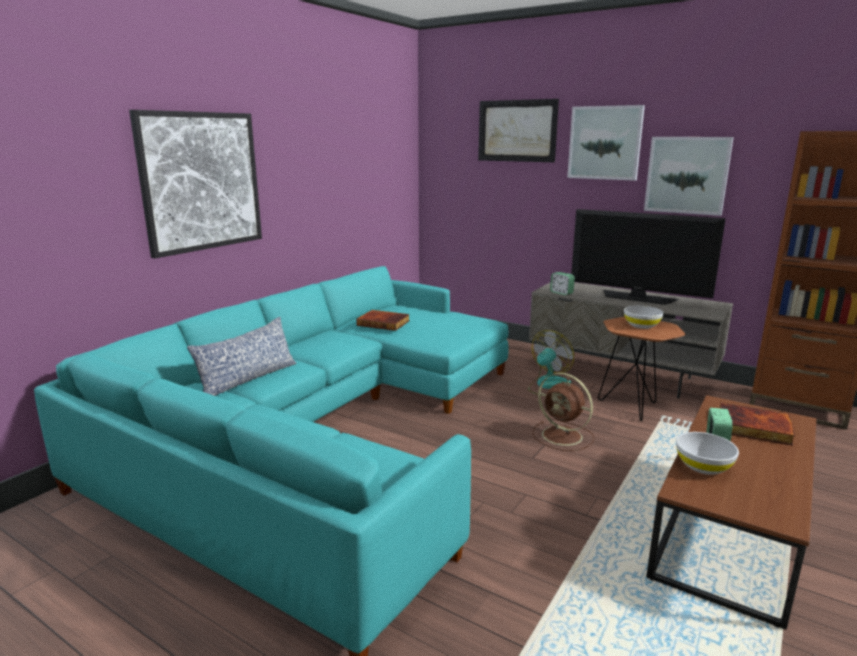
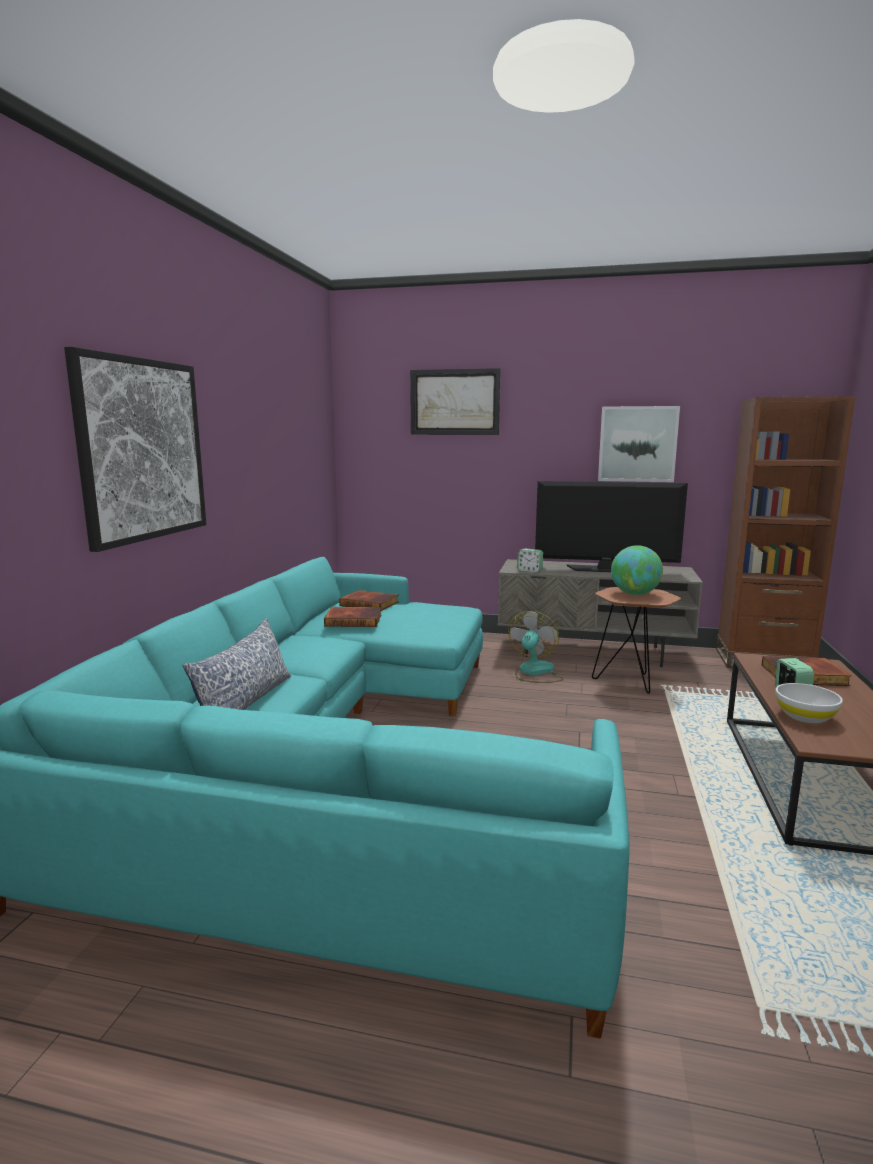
camera: 20 degrees left, 5 degrees down
(411, 309) = (370, 603): none -> book
(563, 436) = (591, 720): brown fan -> none
(605, 143) = (552, 413): picture -> none
(641, 325) = (634, 594): white bowl -> globe

